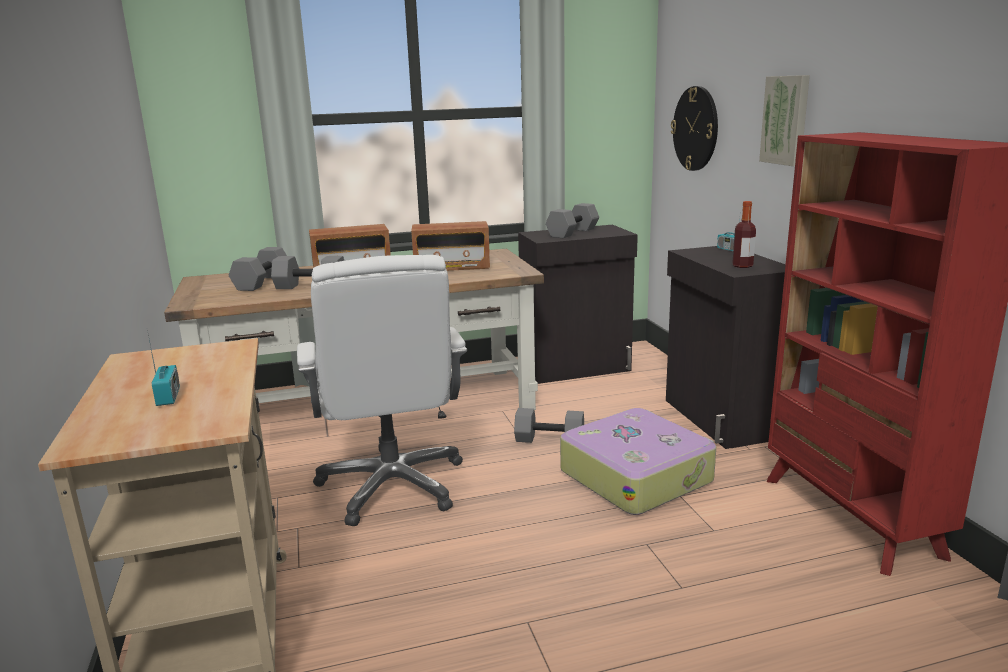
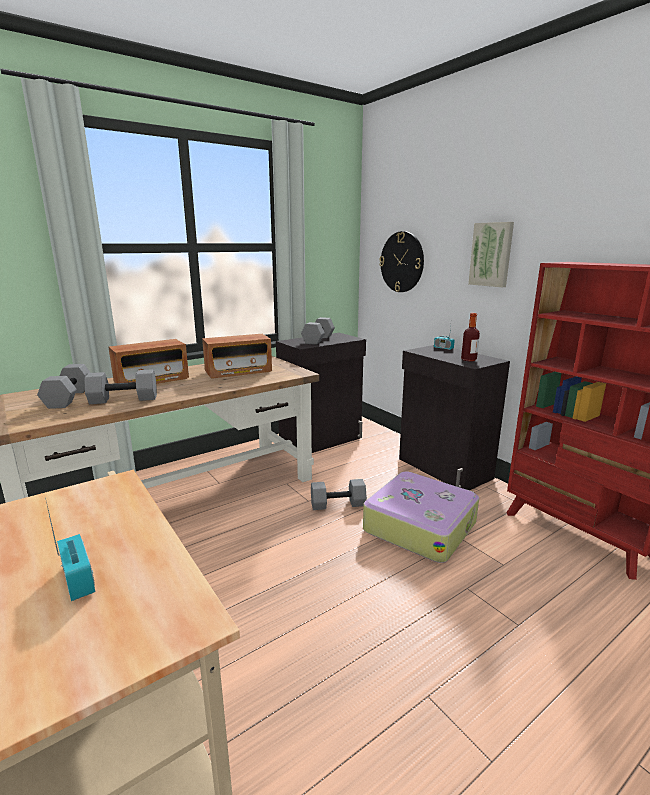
camera: 20 degrees left, 0 degrees up
(392, 485) = (232, 572): white office chair -> none

